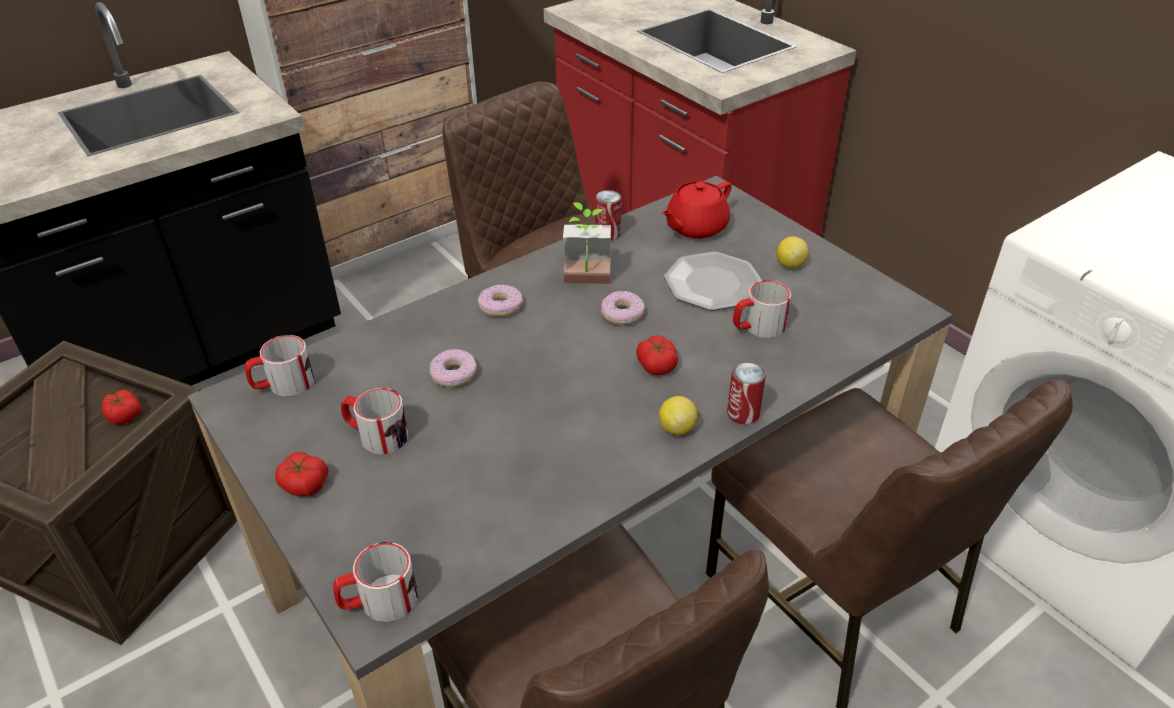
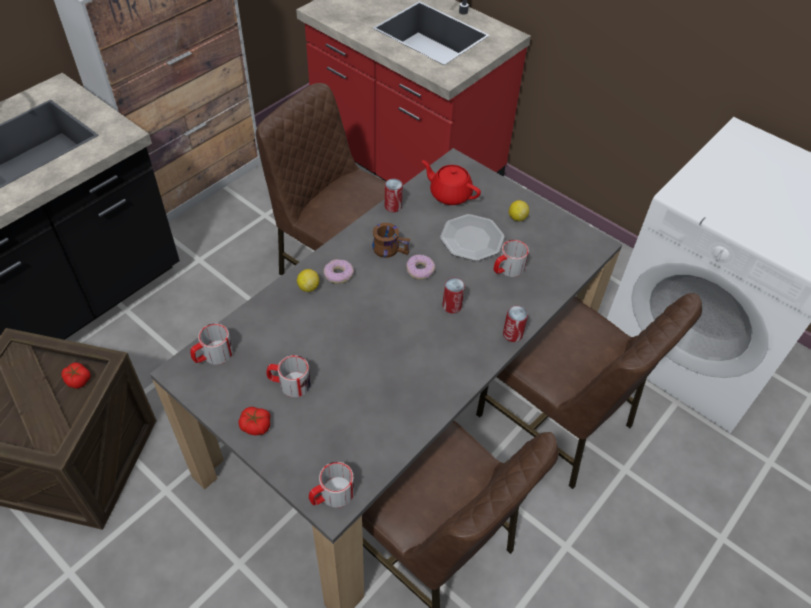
camera: 15 degrees left, 10 degrees up
(454, 374) = (324, 331): donut -> none
(587, 282) = (390, 248): potted plant -> brown mug
(657, 364) = (452, 306): tomato -> can
(676, 428) = (475, 350): lemon -> lemon (308, 287)
(695, 227) = (449, 194): red teapot -> red teapot turned 90 degrees clockwise

